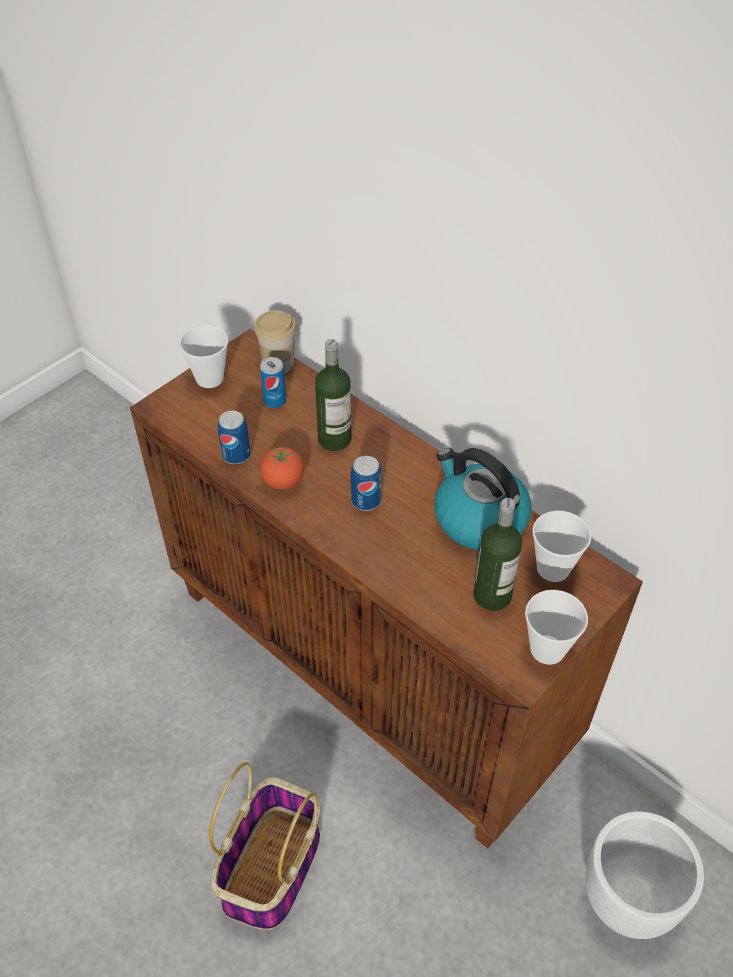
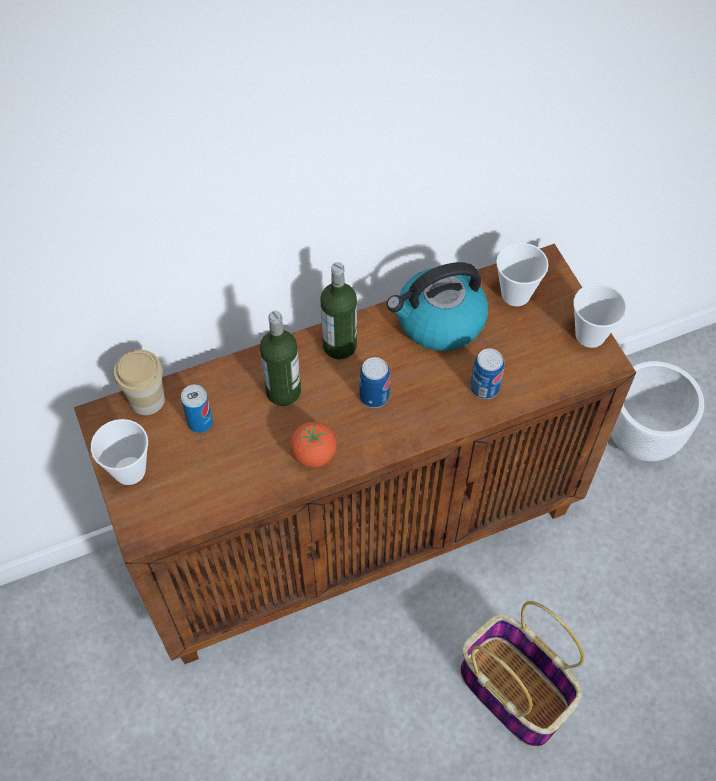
camera: 65 degrees left, 10 degrees up
(236, 455) = (256, 483): can -> can (484, 387)
(492, 595) = (522, 348): bottle -> bottle (339, 345)

